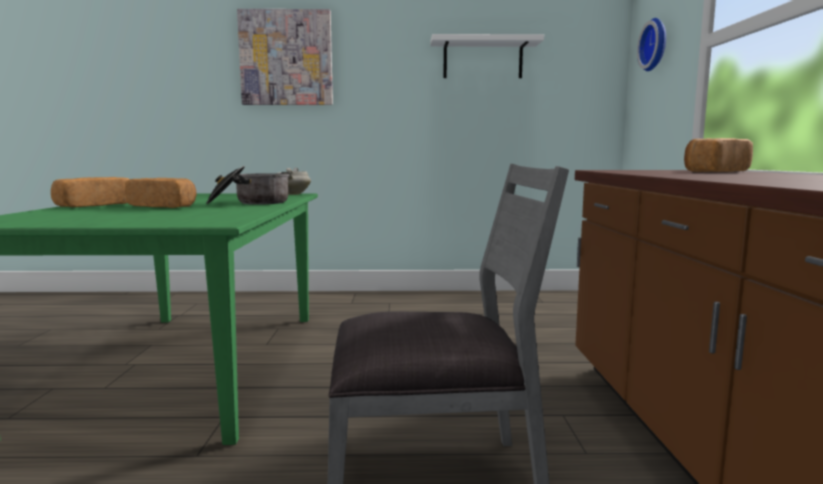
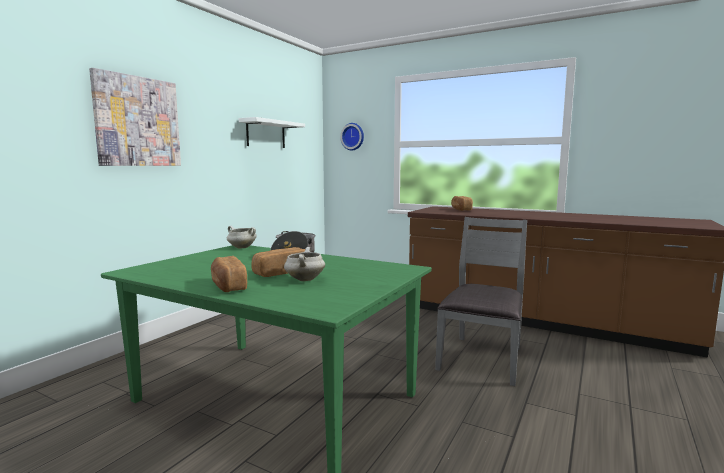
camera: 60 degrees left, 0 degrees up
(125, 211) = (304, 279): none -> white cooking pot

